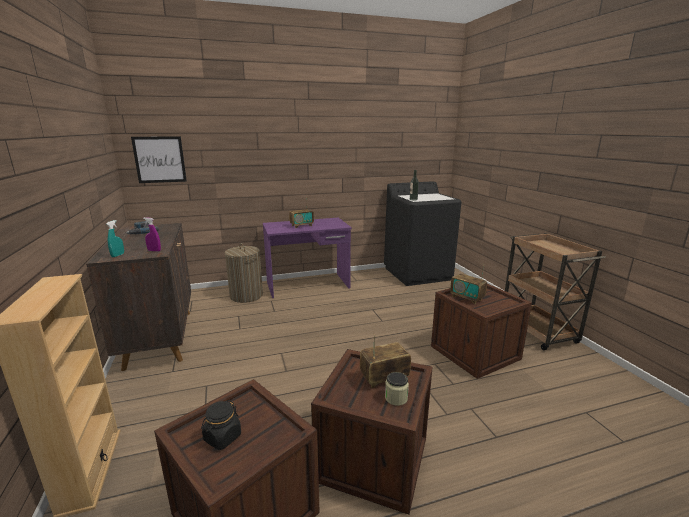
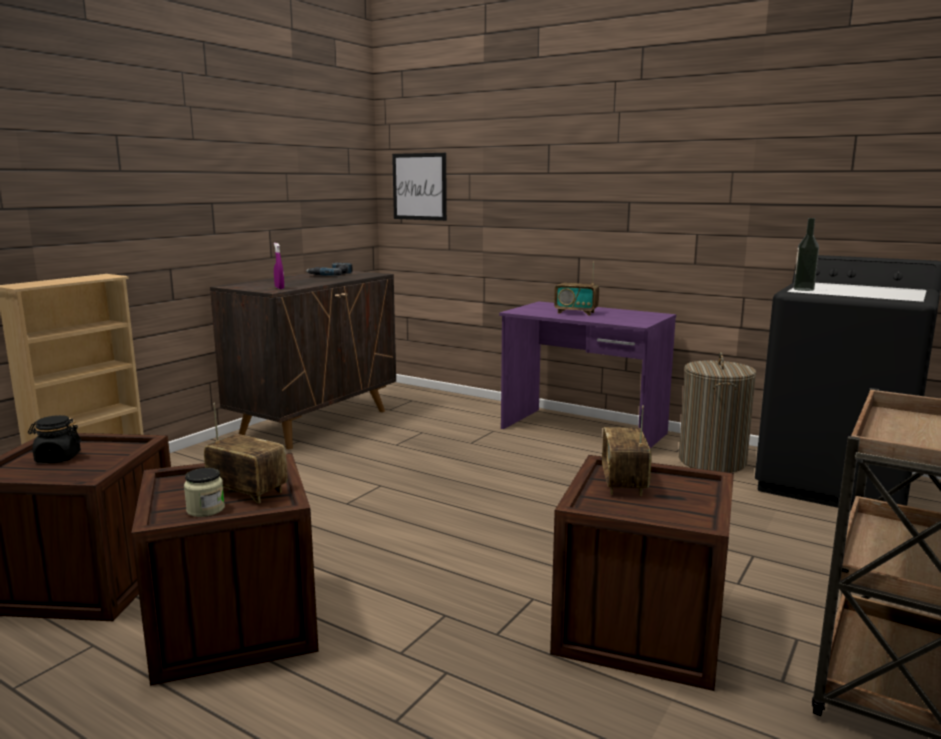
camera: 50 degrees right, 5 degrees down
(118, 255) = (245, 286): turquoise spray bottle -> none
(246, 296) = (477, 415): laundry basket -> laundry basket (712, 461)

